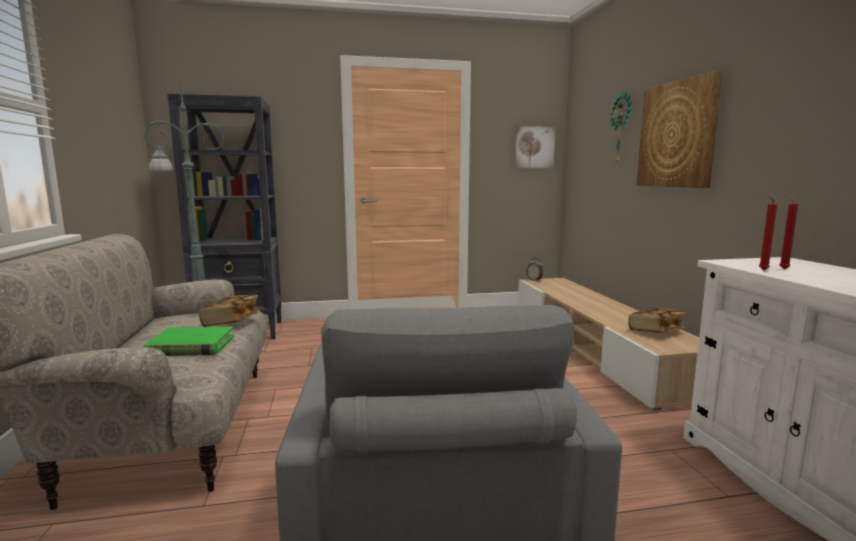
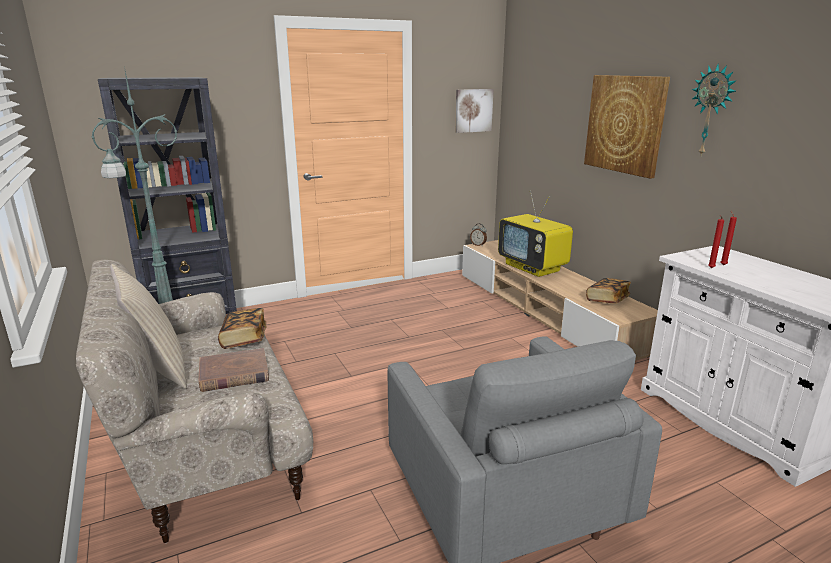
camera: 15 degrees left, 10 degrees up
(130, 336) = (156, 370): none -> beige pillow
(191, 346) = (234, 373): green book -> brown book
(582, 300) = (533, 267): none -> television
(622, 128) = (568, 105): wall clock -> wall clock (711, 111)

